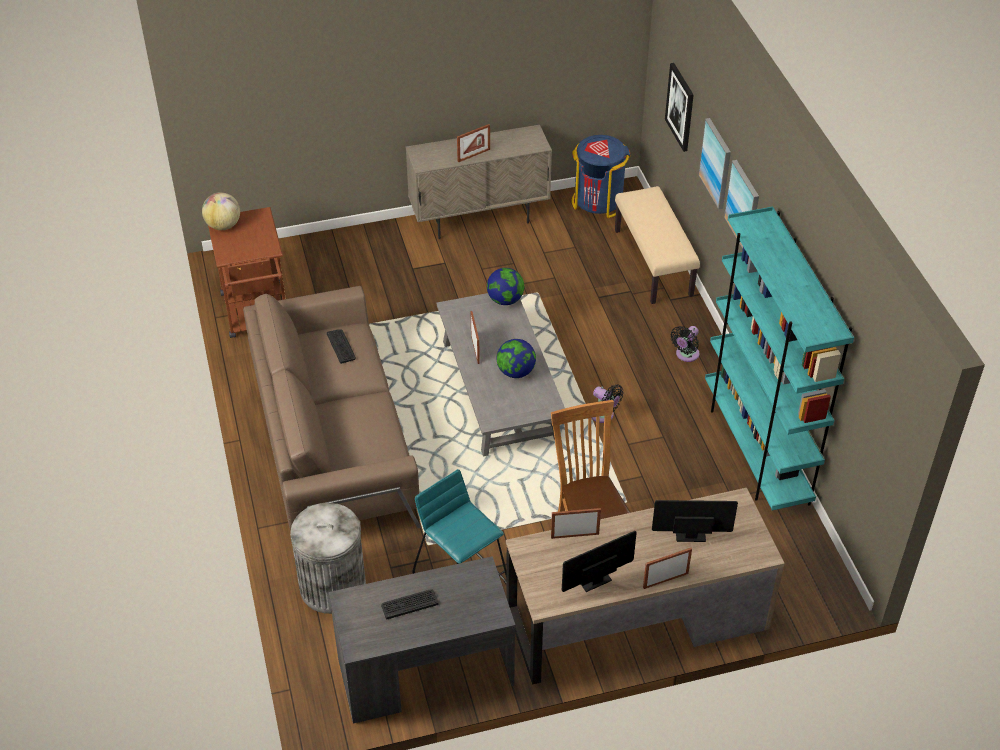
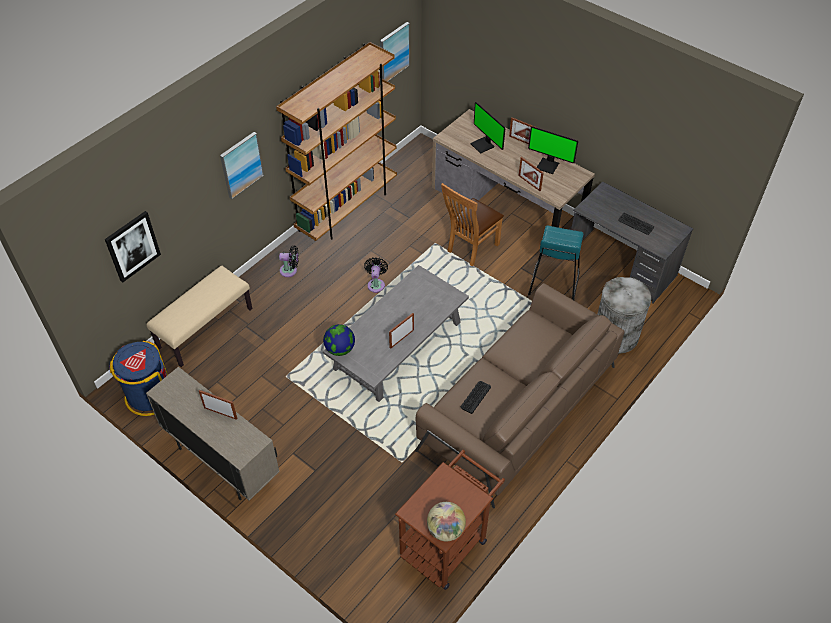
camera: 125 degrees left, 5 degrees up
(516, 372) = (404, 307): globe -> none
(716, 163) = (198, 196): picture -> picture (393, 52)
(756, 450) = (347, 208): turquoise bookcase -> brown bookcase

